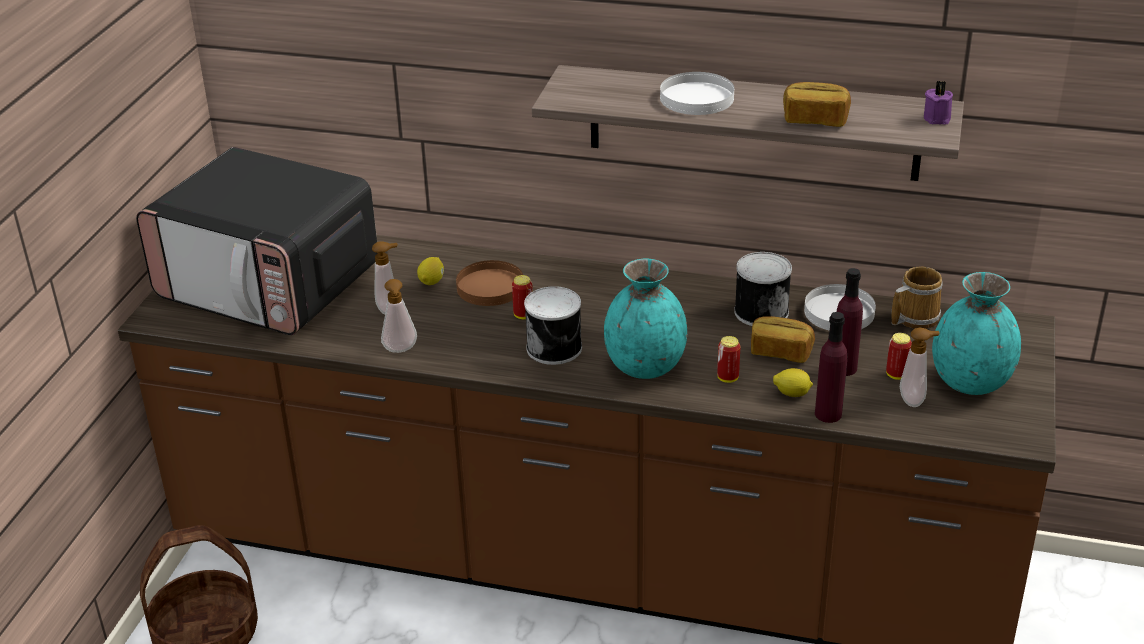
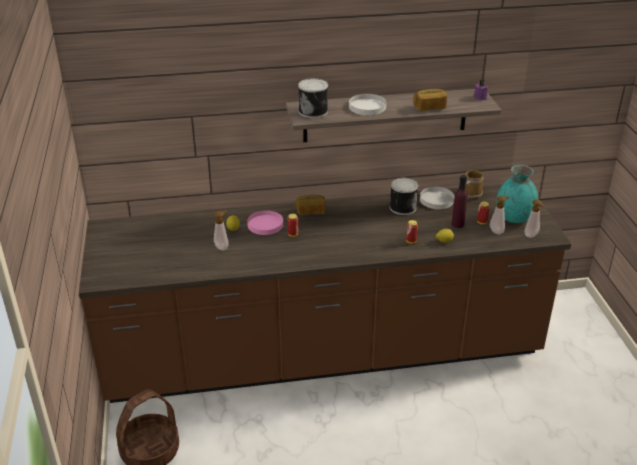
camera: 25 degrees left, 0 degrees up
(270, 285) = (147, 249): microwave -> none
(400, 350) = (244, 266): soap dispenser -> soap dispenser (532, 236)
(490, 287) = (265, 224): brown plate -> pink plate
(555, 348) = (320, 246): can -> can (313, 111)
(645, 367) = (370, 245): turquoise vase -> none
(780, 351) = (425, 223): bread -> bread (311, 211)
(828, 414) = (466, 246): purple bottle -> none

